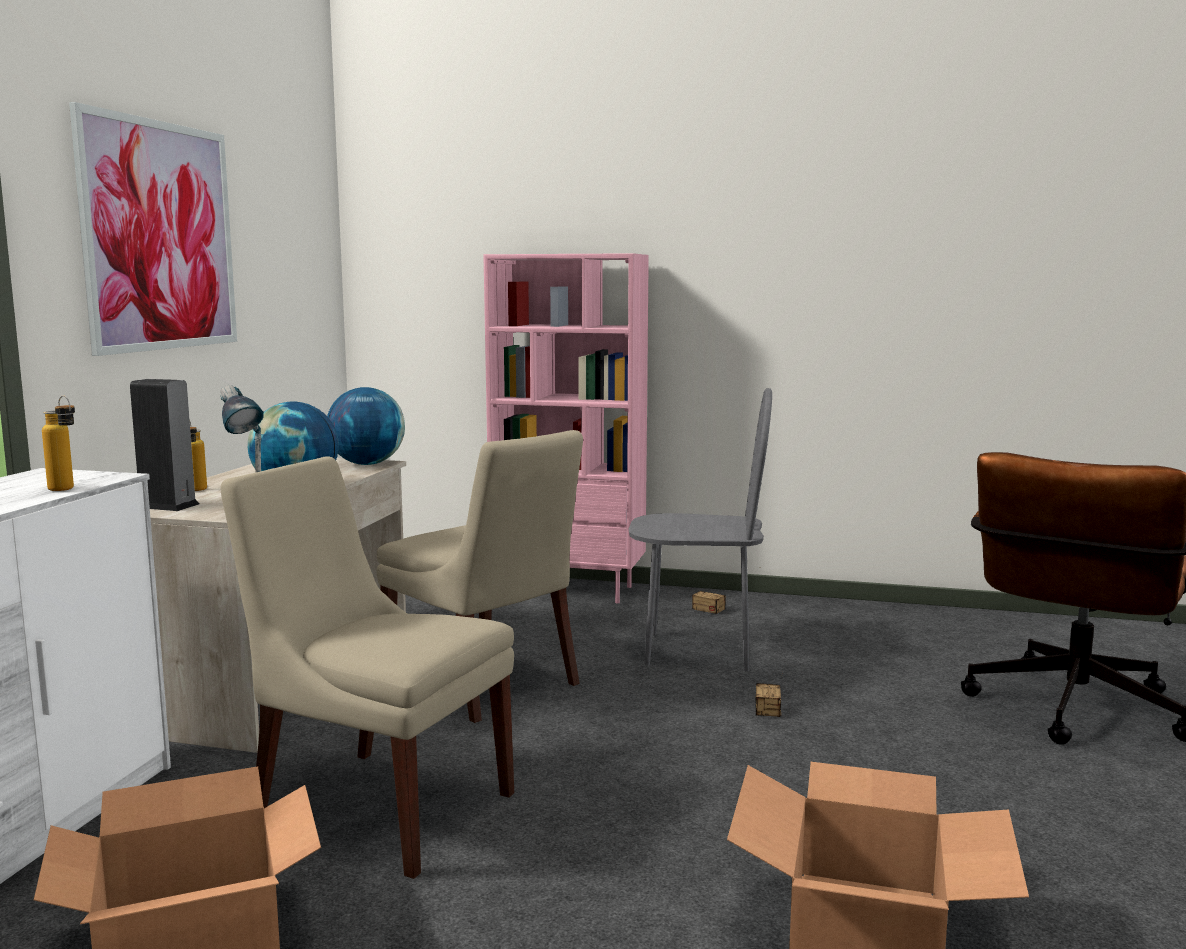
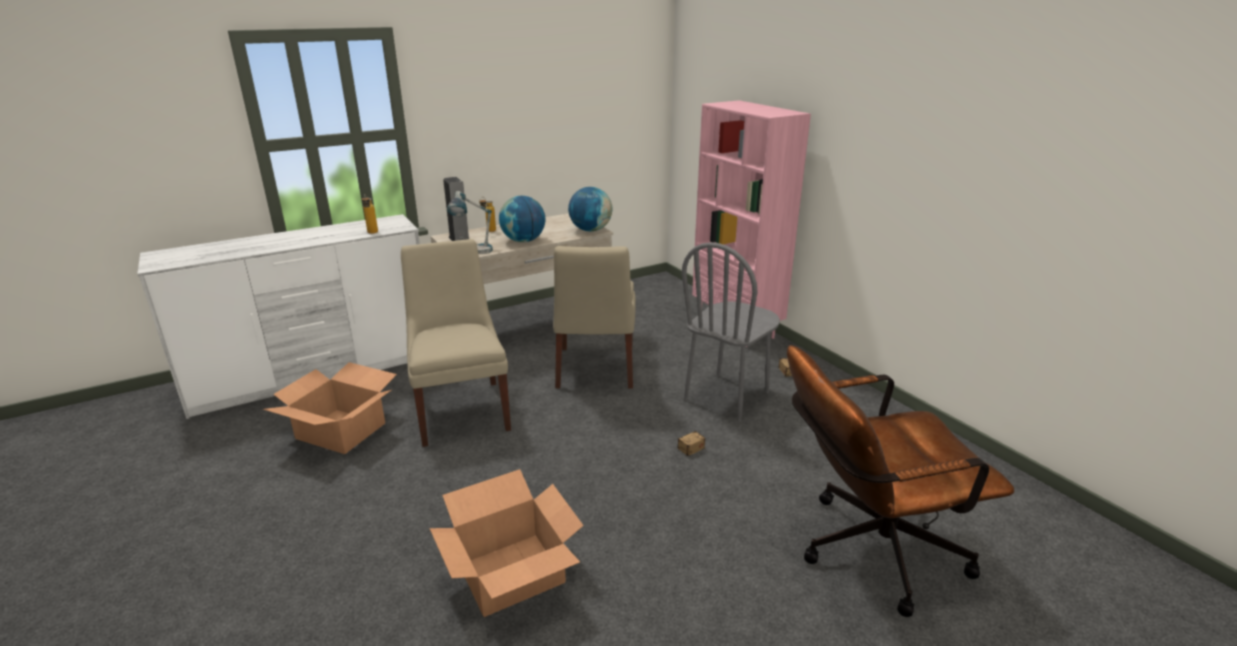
camera: 45 degrees right, 15 degrees up
(160, 236) = (507, 92): picture -> none
(698, 651) = (727, 396): grey chair -> grey chair turned 75 degrees clockwise

